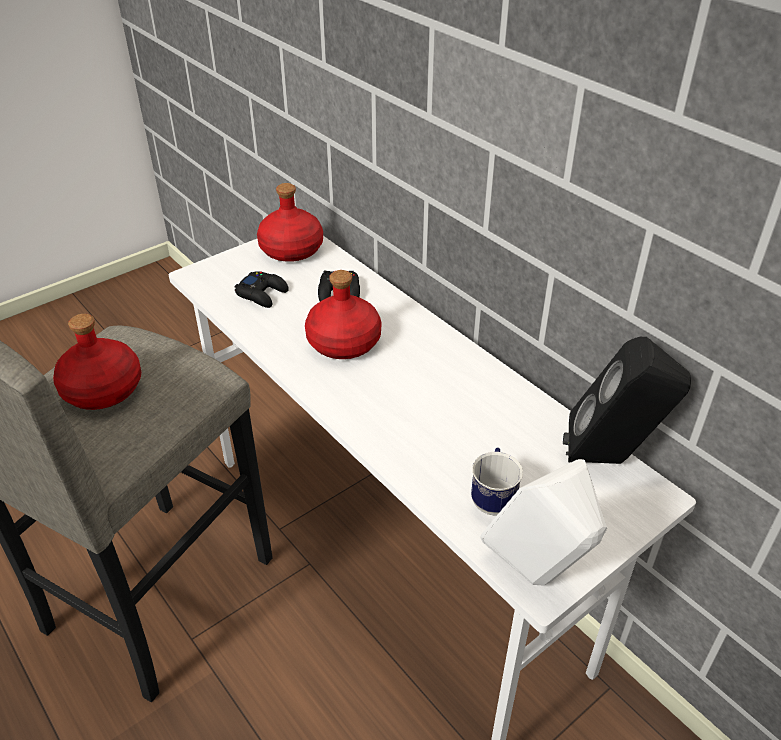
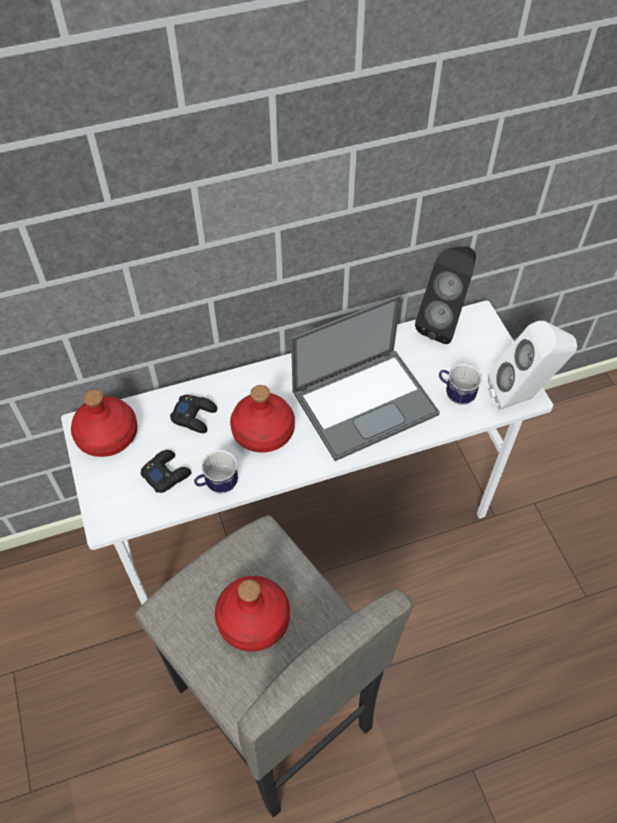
camera: 70 degrees left, 15 degrees up
(261, 329) = (217, 485): none -> mug
(429, 413) = (366, 402): none -> laptop

